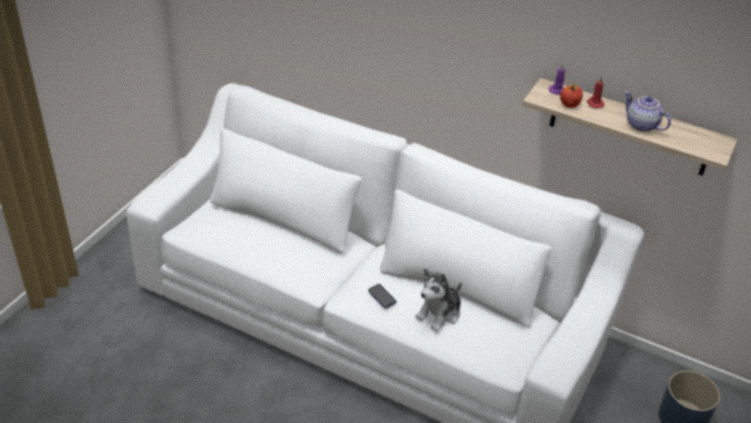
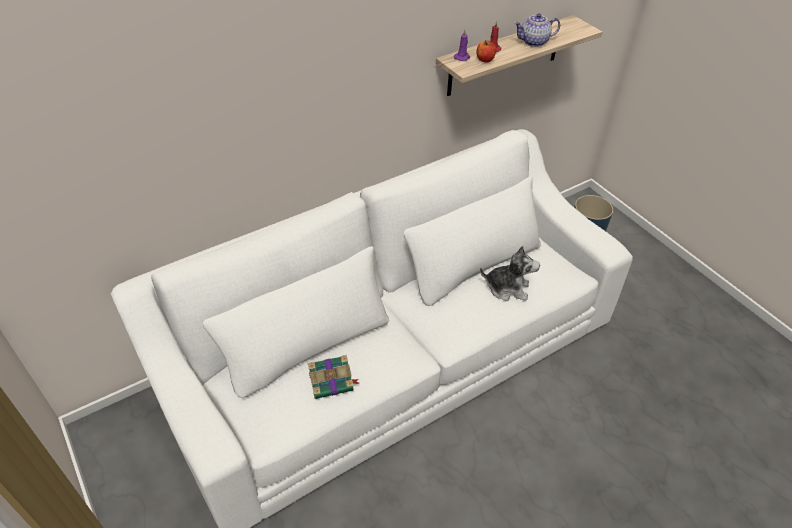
camera: 60 degrees left, 5 degrees up
(252, 240) = (332, 382): none -> book
(382, 297) = (467, 316): phone -> none
(439, 313) = (507, 288): plush toy -> plush toy turned 60 degrees counterclockwise

